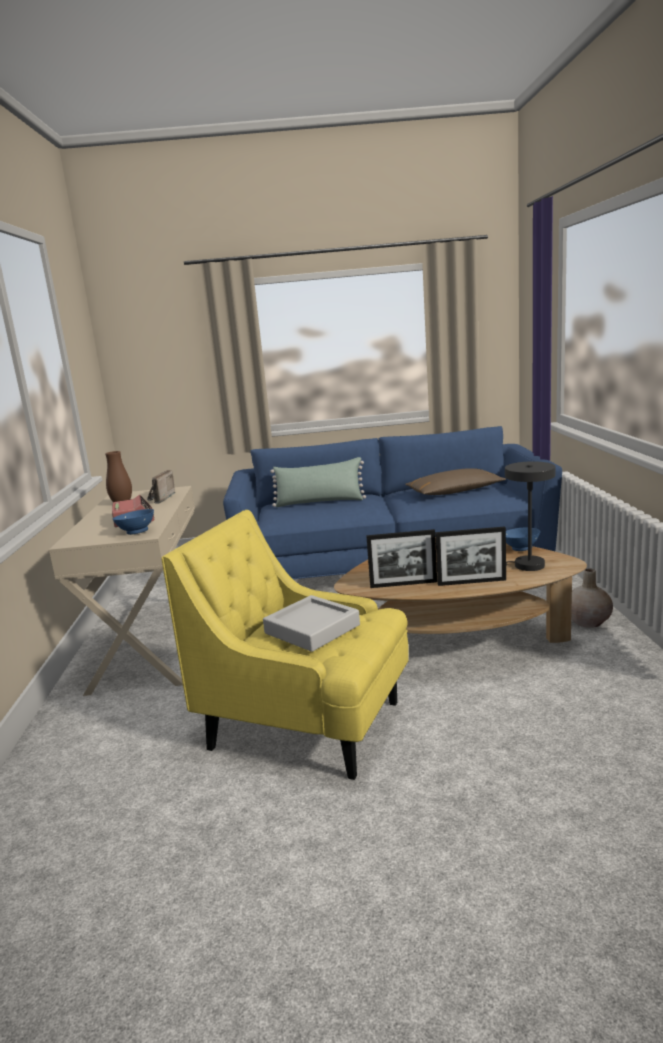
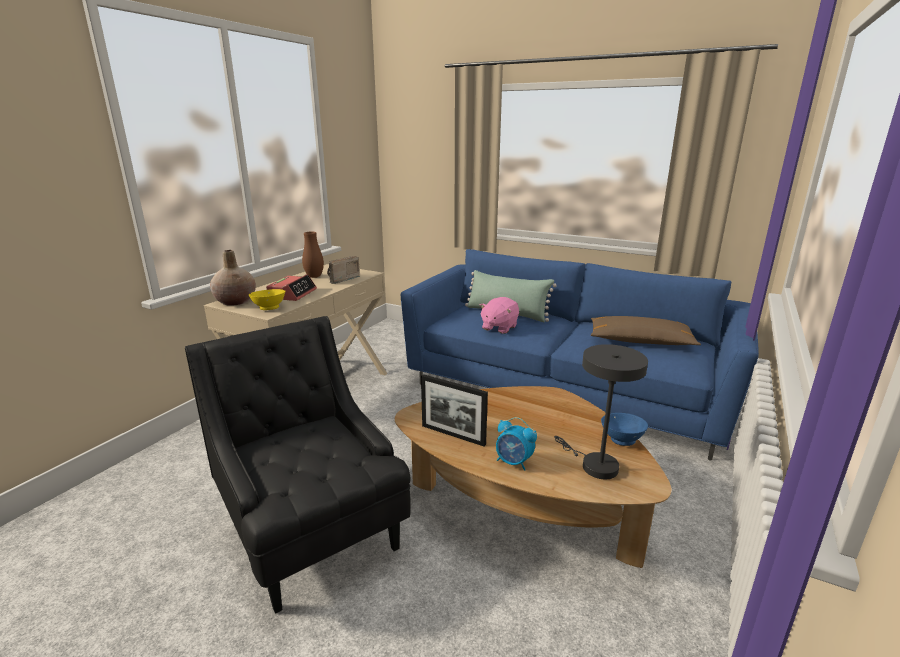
camera: 30 degrees right, 5 degrees up
(137, 532) = (270, 308): blue bowl -> yellow bowl
(308, 725) = (312, 532): yellow armchair -> black armchair
(312, 629) = (302, 454): grey tray -> none
(330, 512) = (499, 327): none -> pink plush toy
(471, 582) = (514, 462): picture frame -> alarm clock
(588, 621) = (690, 553): beige vase -> beige vase (236, 301)

